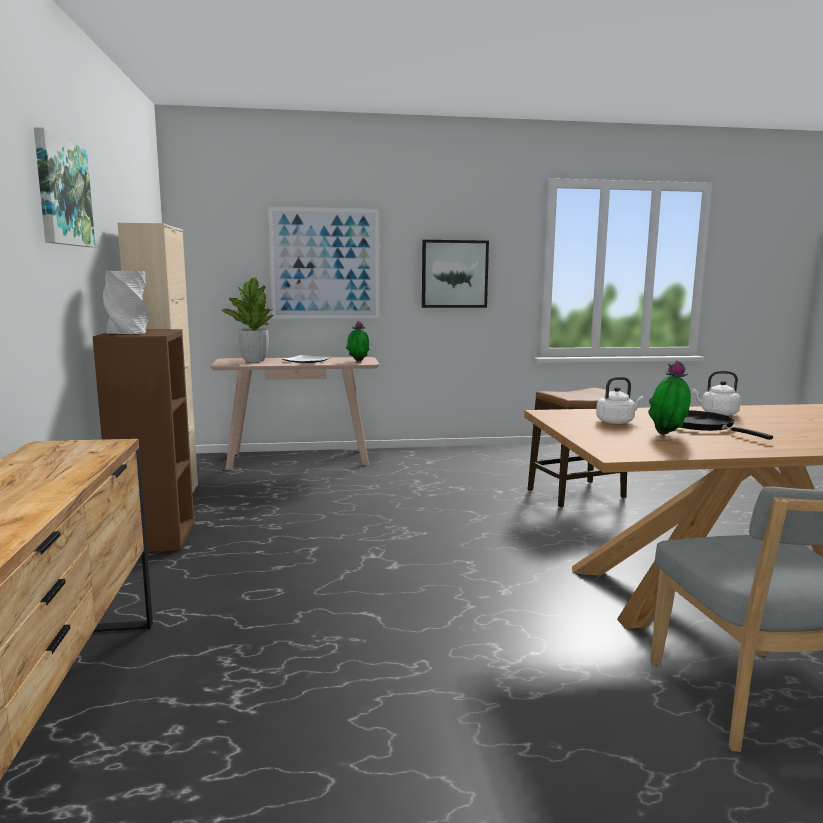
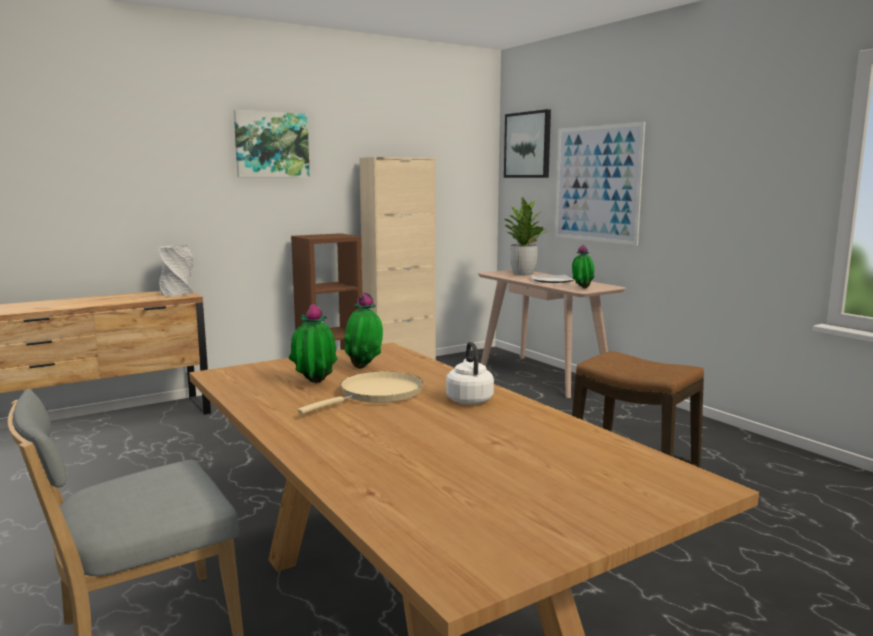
camera: 65 degrees right, 0 degrees up
(127, 332) = (318, 235): grey vase -> grey vase (177, 293)
(454, 274) = (718, 197): picture -> picture (528, 145)
(616, 422) = (364, 367): white kettle -> potted plant
(701, 426) = (376, 394): black frying pan -> beige frying pan

